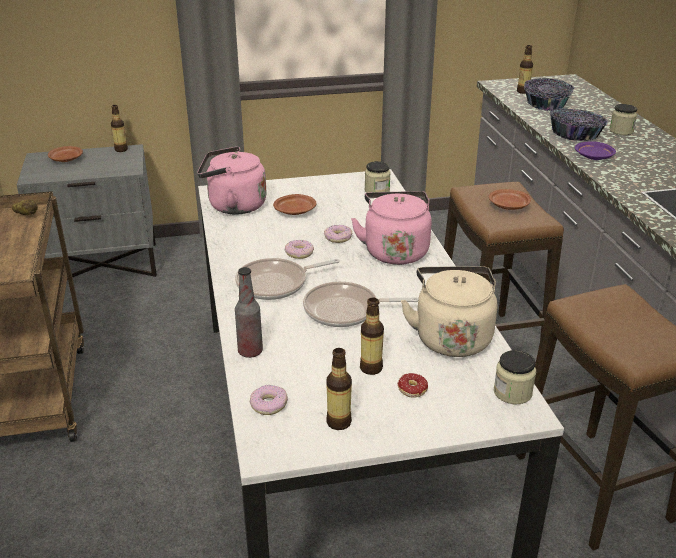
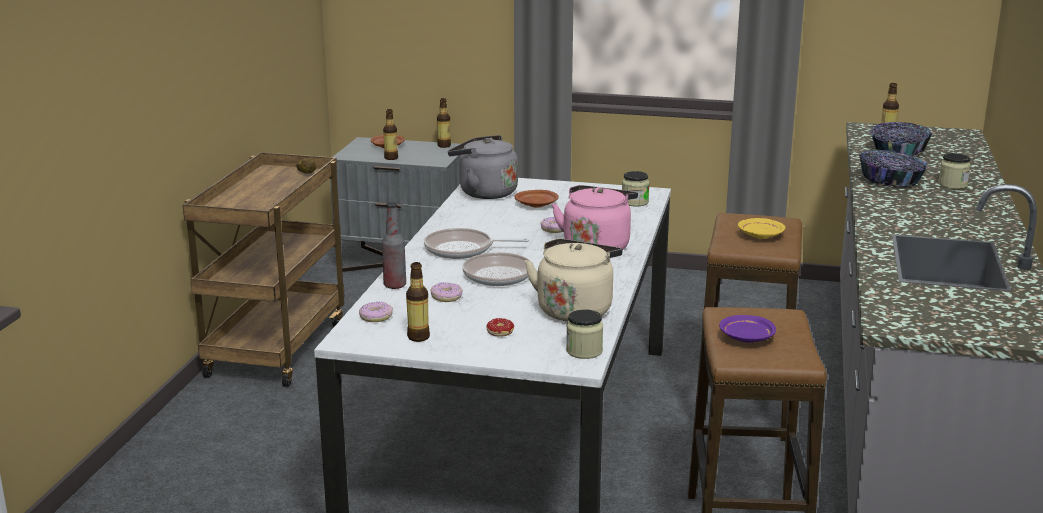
camera: 25 degrees right, 10 degrees down
(233, 206) = (484, 192): pink kettle -> grey kettle
(299, 253) = (506, 233): donut -> donut (446, 297)
(371, 368) = (481, 313): bottle -> bottle (391, 158)
(508, 206) = (760, 235): brown plate -> yellow plate
(593, 157) = (882, 201): purple plate -> purple plate (746, 337)

